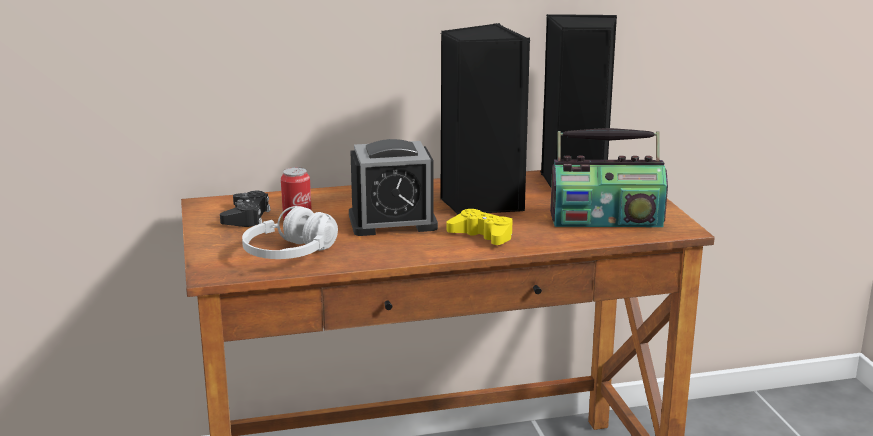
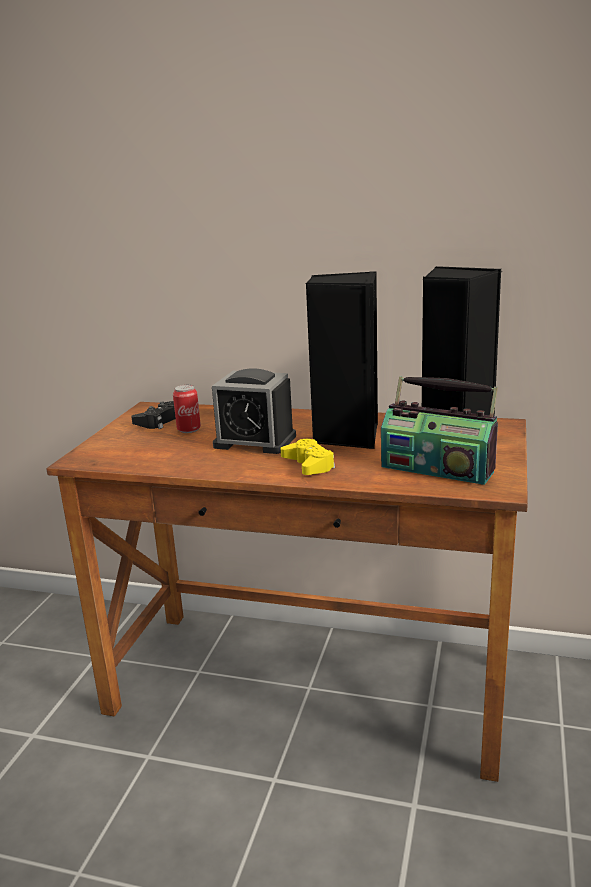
camera: 30 degrees right, 0 degrees up
(290, 254) = (146, 455): white headphones -> none

